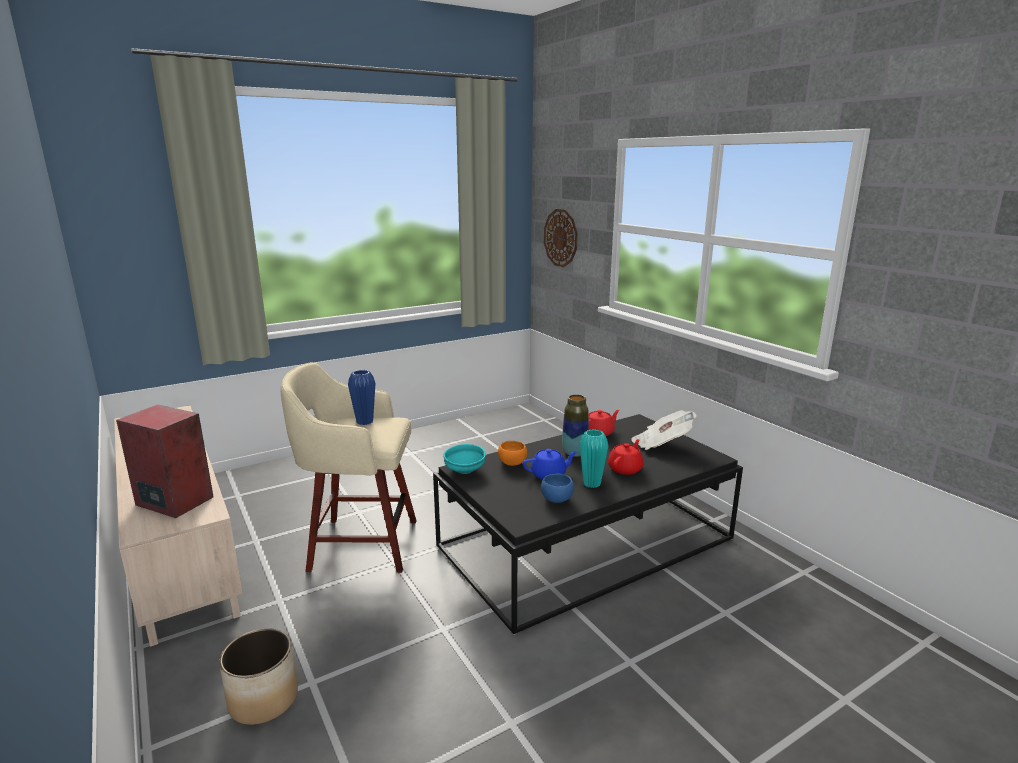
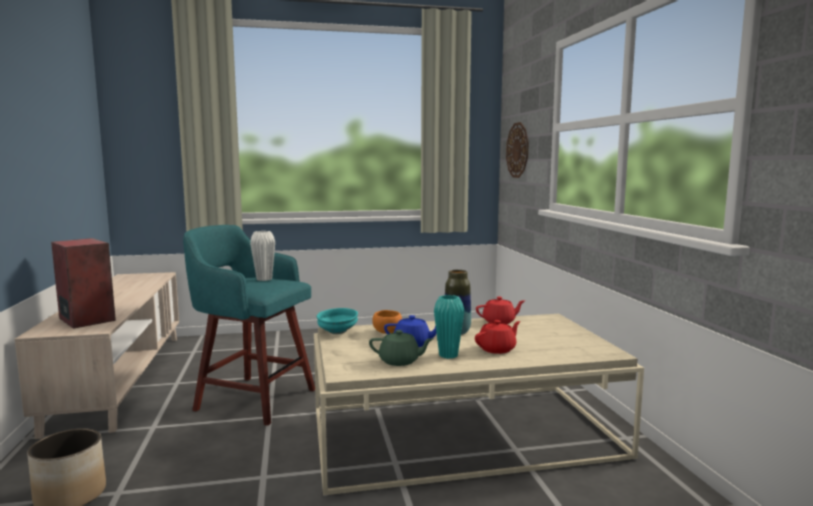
camera: 20 degrees right, 10 degrees down
(360, 544) = (253, 399): beige stool -> turquoise stool
(364, 422) = (264, 279): blue vase -> white vase
(557, 499) = (400, 361): blue bowl -> green teapot
(586, 542) = (463, 433): black coffee table -> beige coffee table
(661, 444) = (558, 336): newspaper -> none

